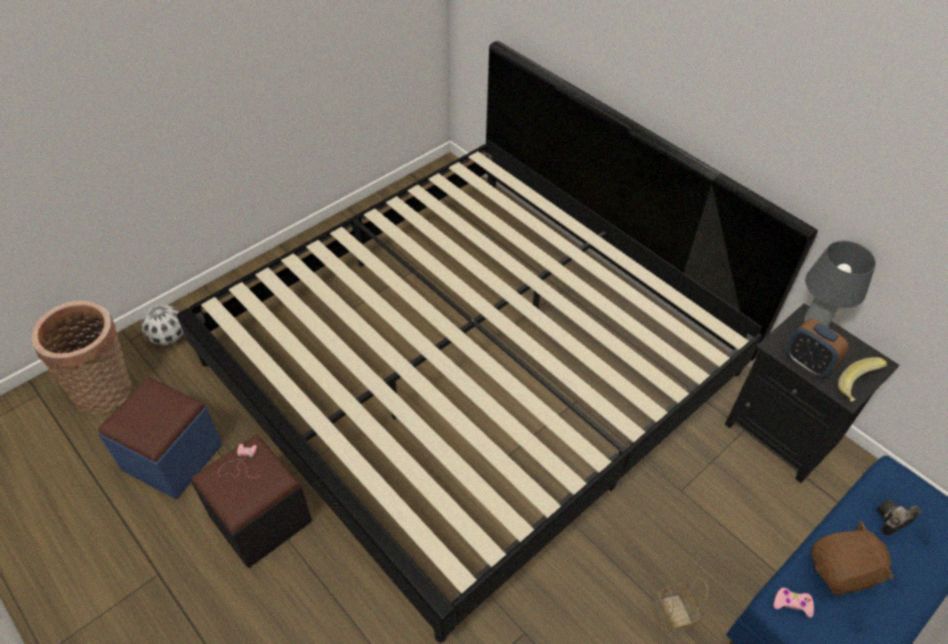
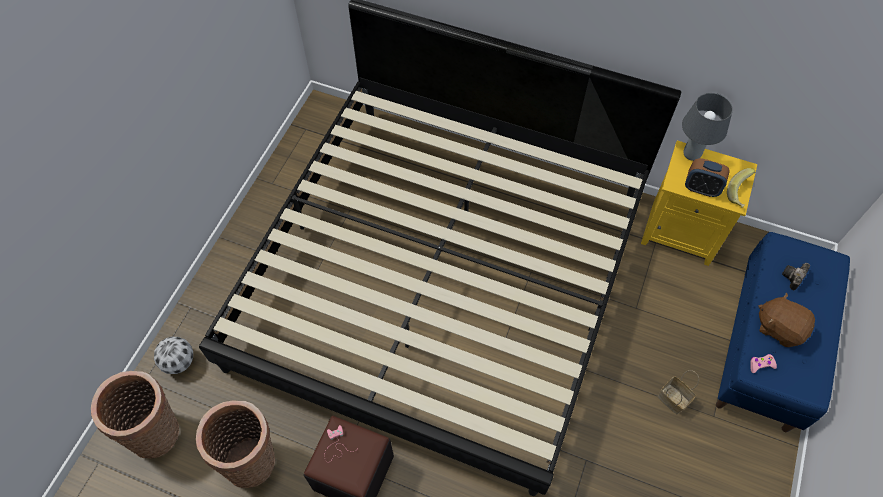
camera: 25 degrees left, 10 degrees up
(172, 457) = (252, 459): blue ottoman -> basket
(784, 432) = (682, 232): black nightstand -> yellow nightstand
(842, 571) = (779, 328): brown plush toy -> brown plush toy turned 105 degrees counterclockwise

